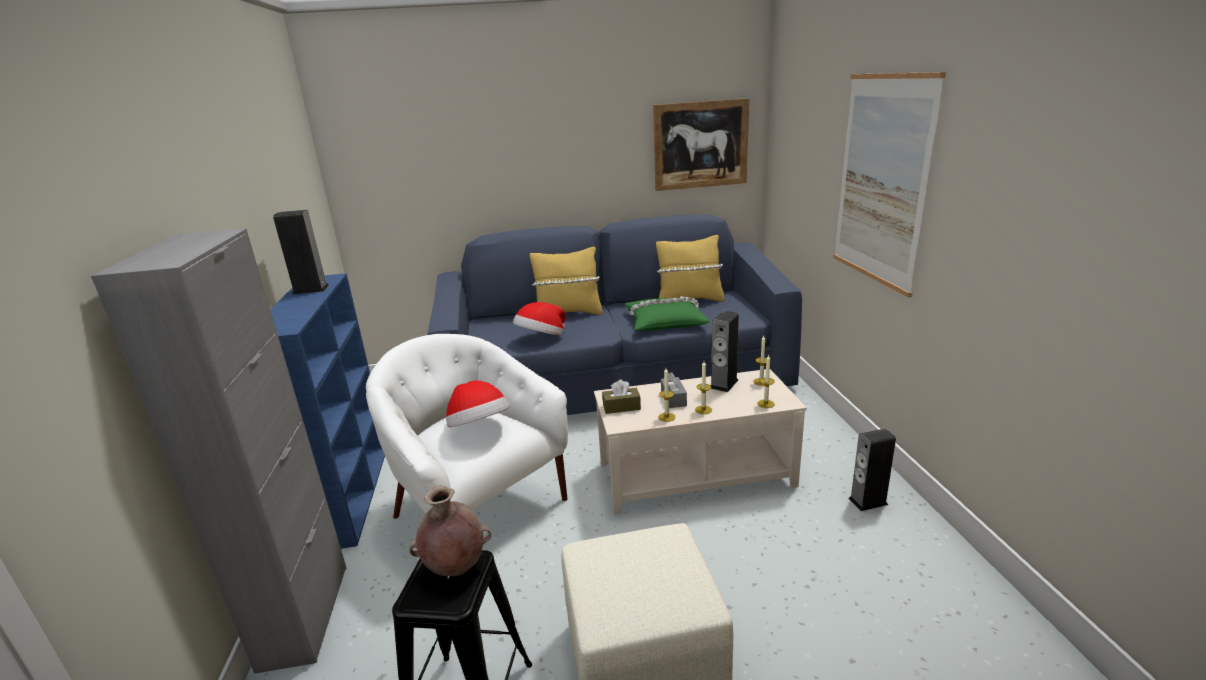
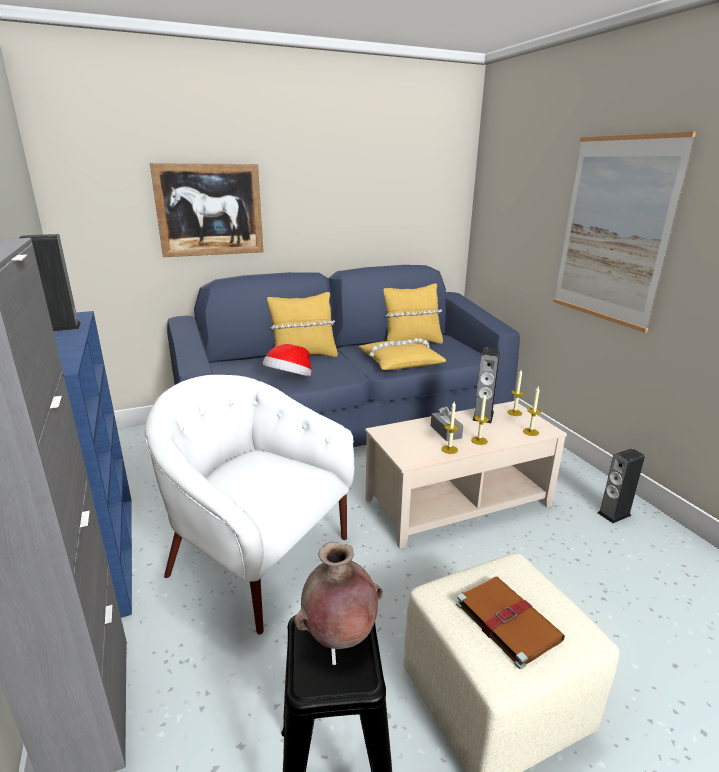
camera: 15 degrees left, 0 degrees up
(479, 428) = (269, 472): hat -> none
(621, 407) = (401, 442): brown tissue box -> none
(631, 580) = (505, 620): none -> brown book
(664, 321) = (400, 362): green pillow -> yellow pillow
(700, 145) = (418, 201): picture -> picture (210, 210)

